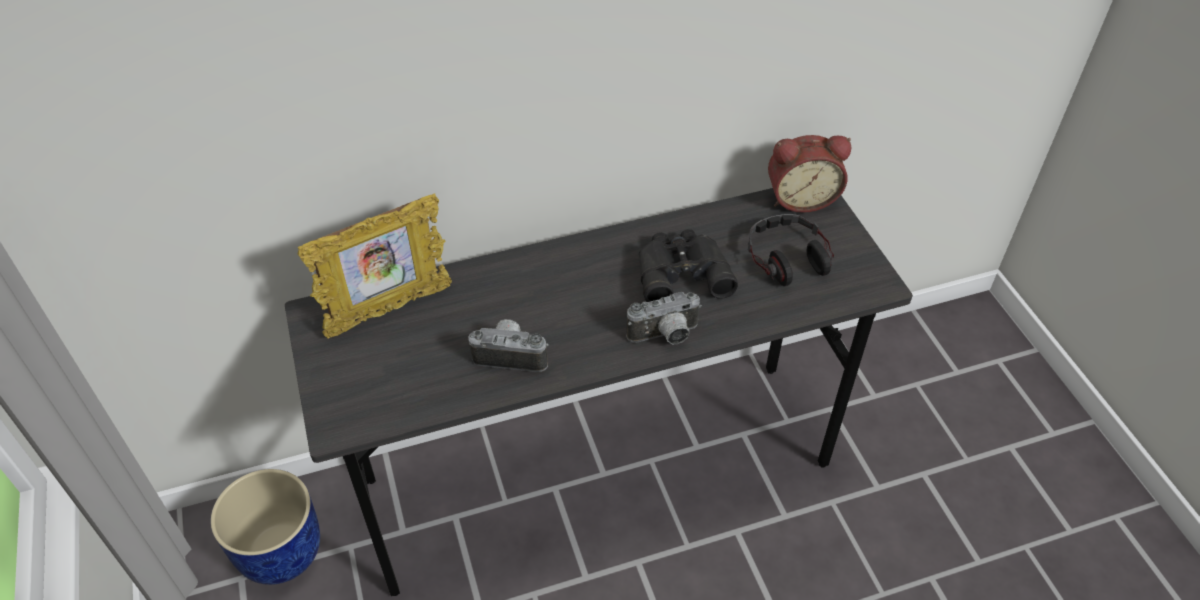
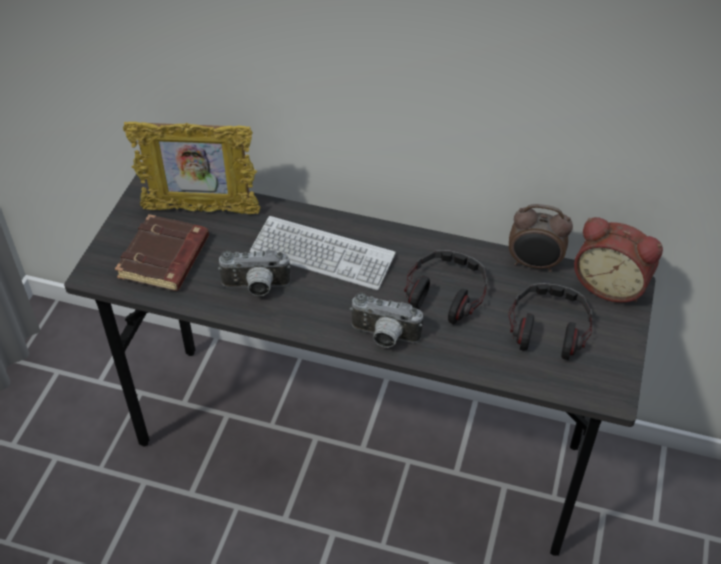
camera: 35 degrees right, 0 degrees up
(280, 550) = (95, 367): blue planter -> none
(396, 375) = (165, 259): none -> brown book
(511, 355) = (256, 288): camera -> camera turned 135 degrees clockwise
(544, 293) = (322, 255): none -> keyboard
(681, 271) = (445, 293): black binoculars -> headphones
(729, 211) = (534, 264): none -> alarm clock

